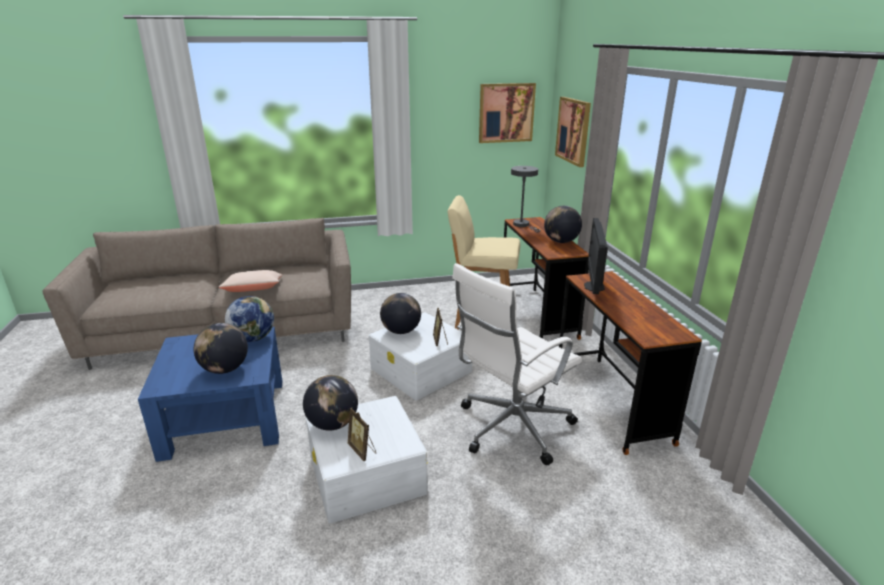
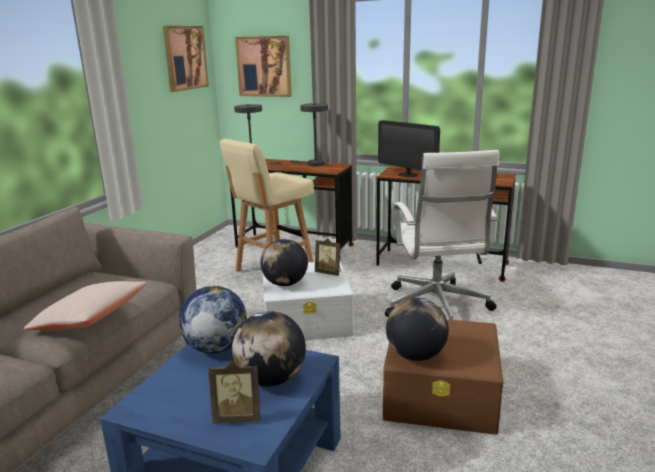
camera: 55 degrees left, 5 degrees down
(362, 450) = (472, 350): picture frame -> picture frame (238, 417)
(366, 475) = (441, 393): white storage box -> brown storage box
(561, 242) = (312, 164): globe -> grey table lamp

